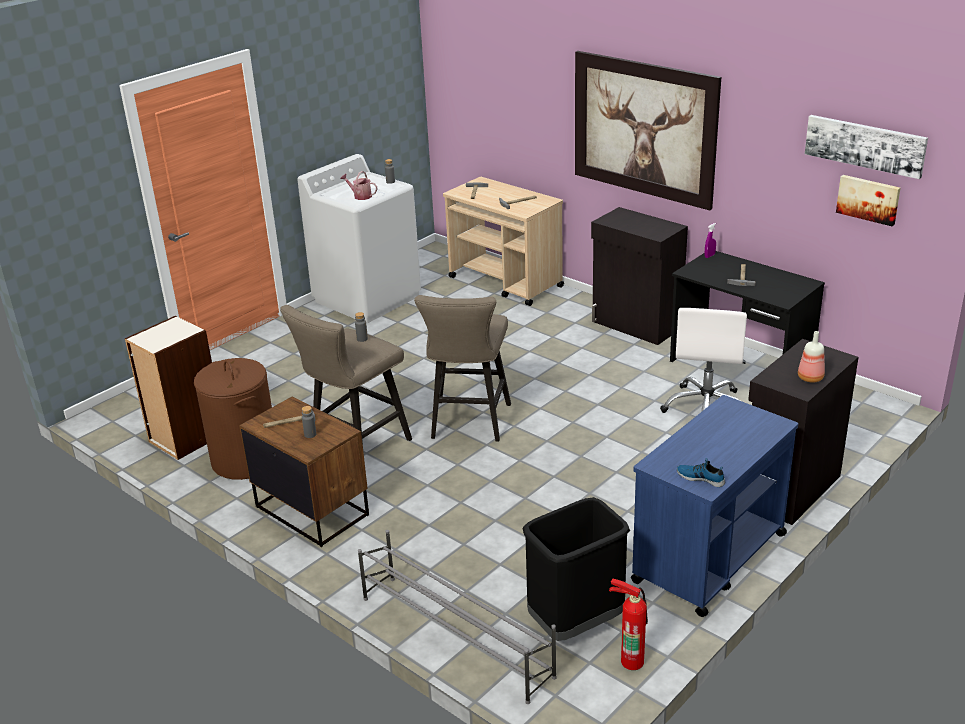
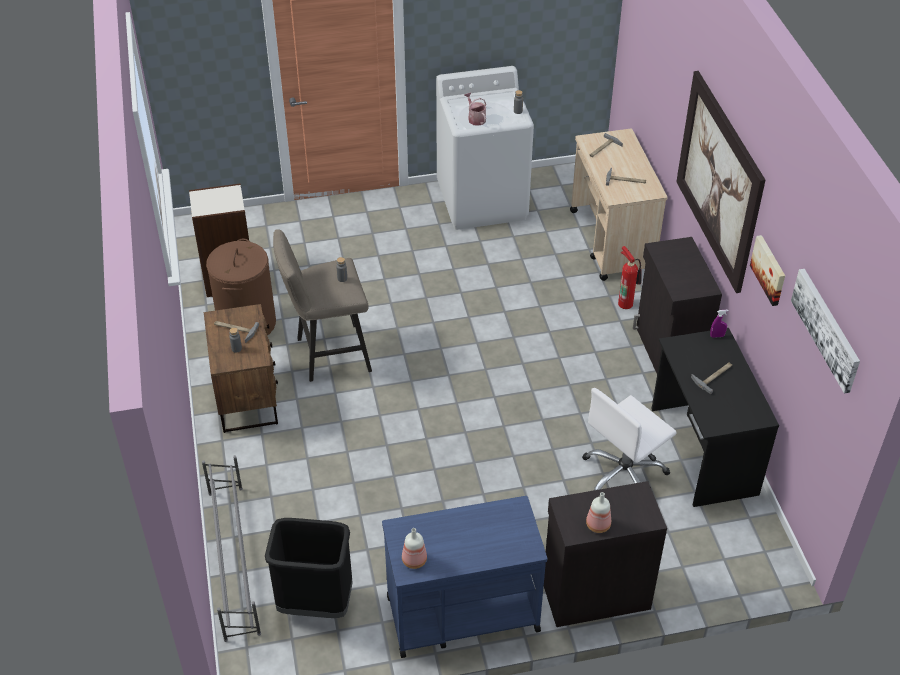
camera: 35 degrees right, 15 degrees up
(468, 424) = (425, 381): beige stool -> none
(631, 659) = (319, 655): fire extinguisher -> fire extinguisher (626, 302)
(700, 477) = (414, 561): shoe -> bottle
(868, 199) = (819, 379): picture -> picture (769, 270)

